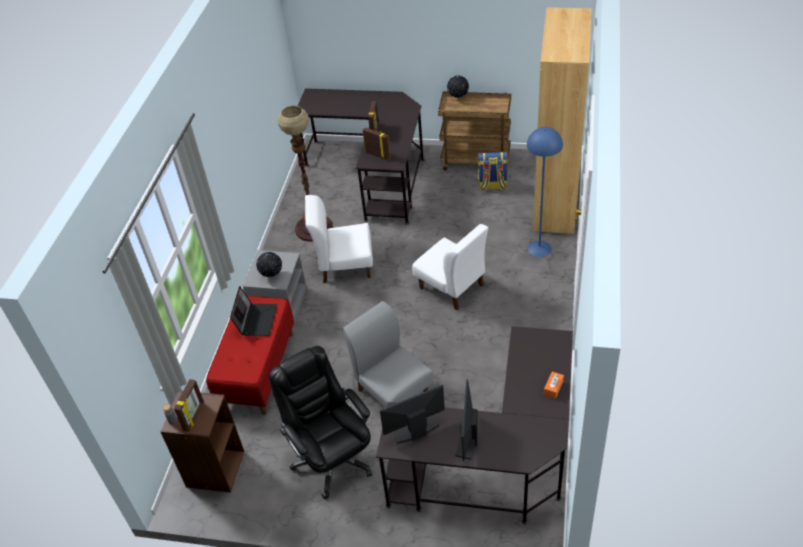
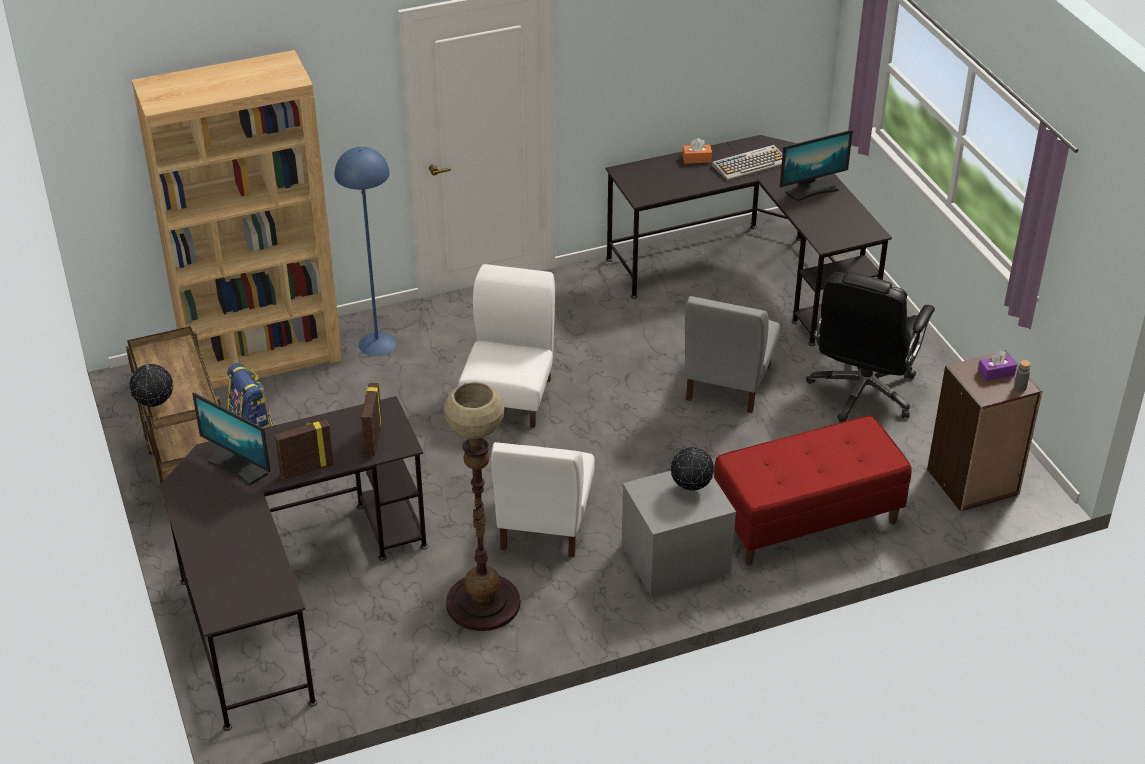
camera: 125 degrees left, 5 degrees down
(194, 416) = (996, 373): picture frame -> purple tissue box
(256, 319) = (779, 467): laptop -> none
(345, 265) = (543, 525): white chair -> white chair turned 45 degrees clockwise
(415, 430) = (836, 223): monitor -> monitor (238, 466)
(526, 418) = (750, 164): none -> keyboard

